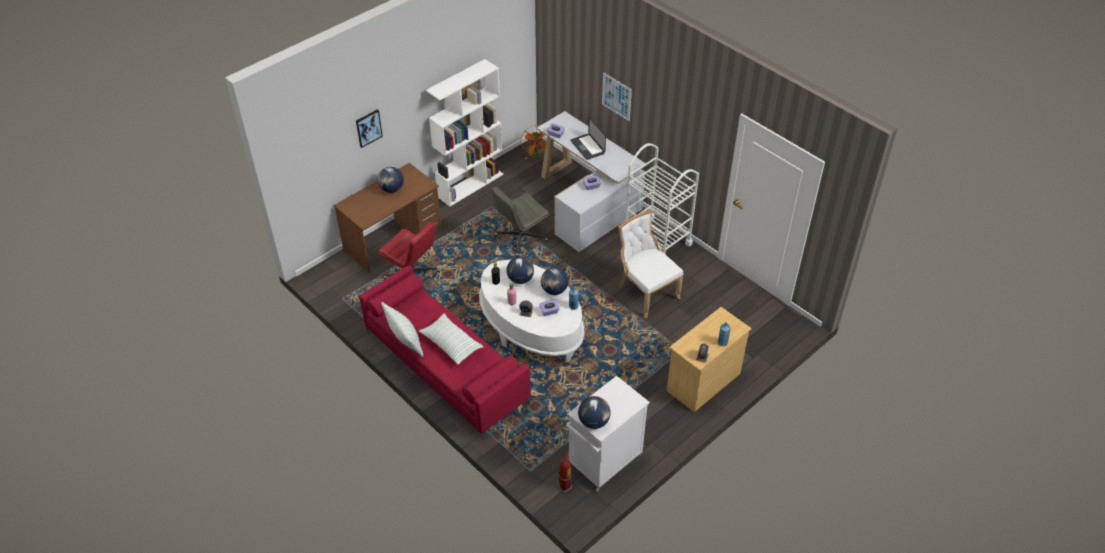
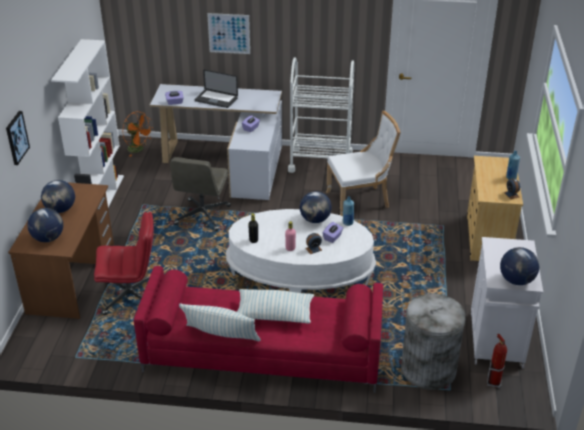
camera: 40 degrees left, 10 degrees down
(520, 279) = (274, 227): globe -> globe (48, 238)
(534, 448) = (428, 369): none -> grey trash can
(645, 292) = (360, 201): white chair -> white chair turned 150 degrees clockwise

